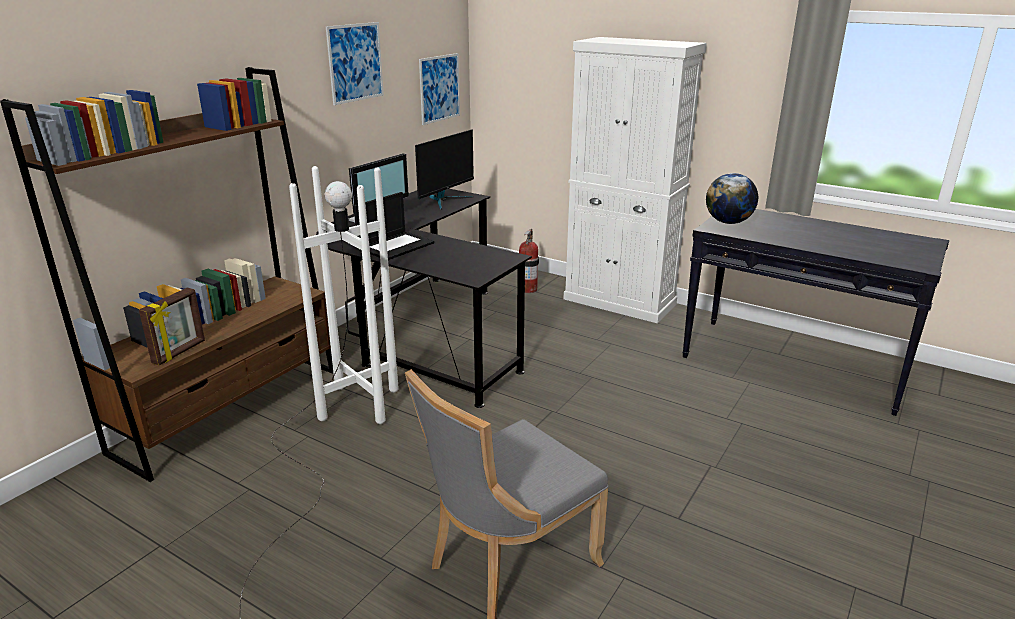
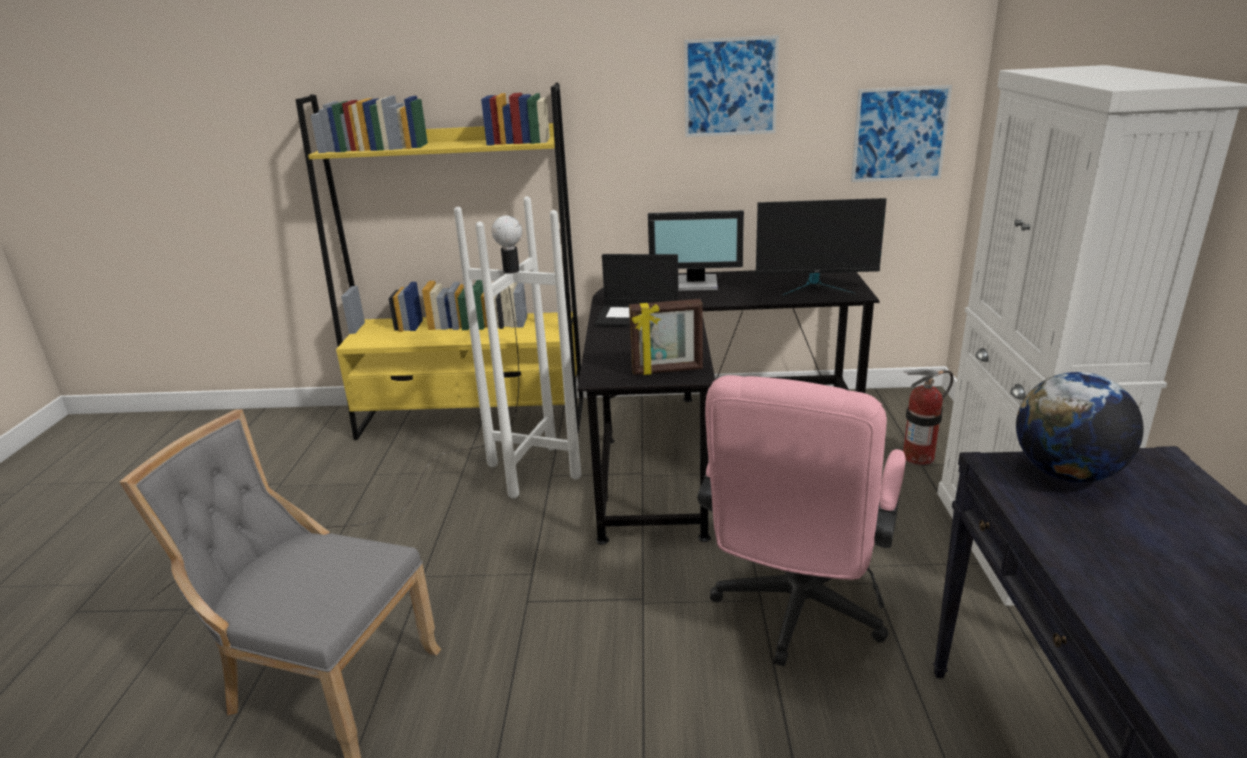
camera: 60 degrees right, 0 degrees up
(180, 352) = (394, 342): picture frame -> picture frame (667, 371)
(230, 409) = (473, 419): brown bookcase -> yellow bookcase
(612, 372) = (795, 613): none -> pink office chair

